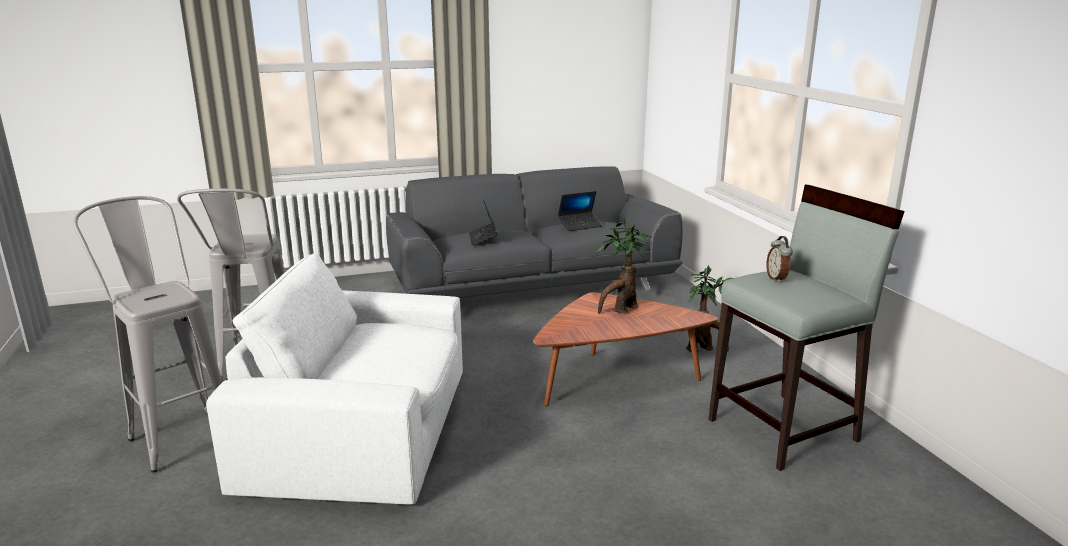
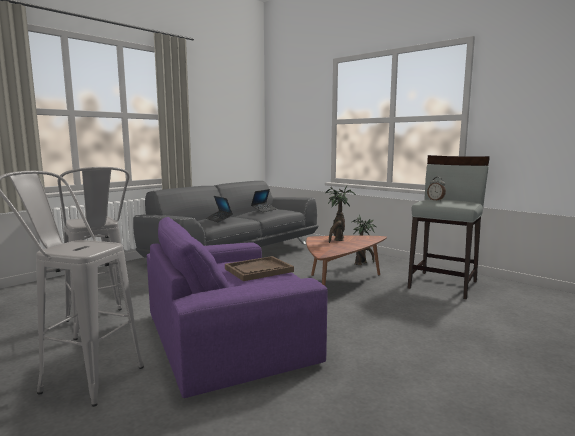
camera: 30 degrees left, 10 degrees down
(363, 428) = (229, 336): white armchair -> purple armchair
(396, 352) = (259, 270): none -> brown tray

